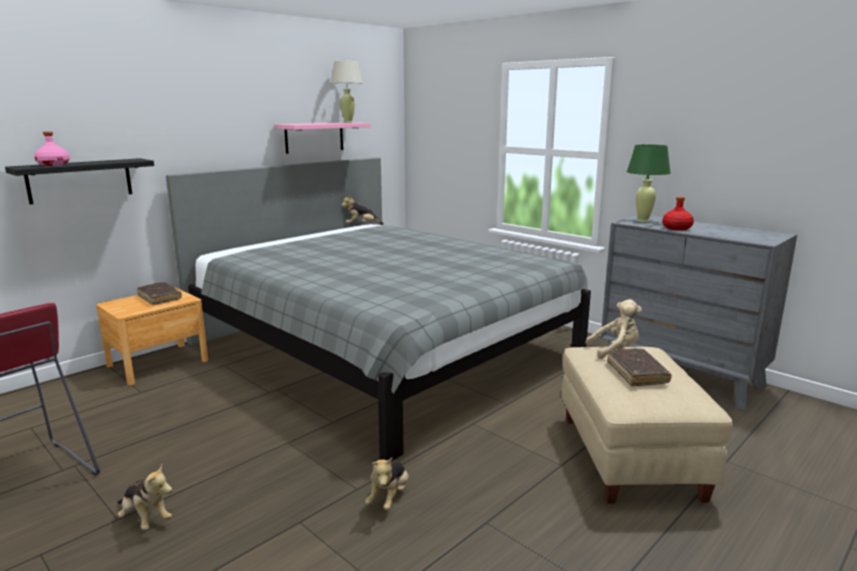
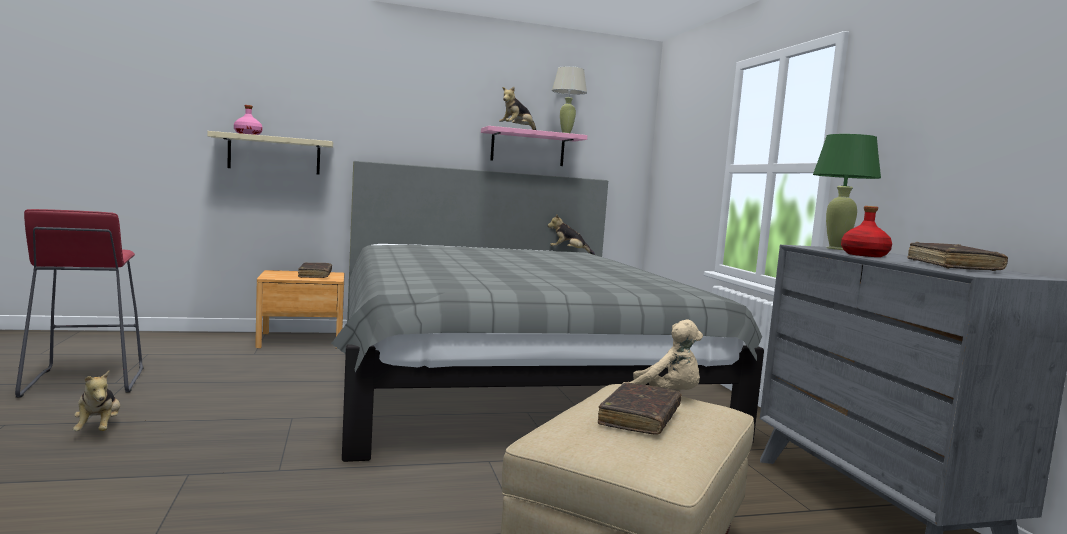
camera: 30 degrees right, 10 degrees down
(80, 180) = (274, 154): black shelf -> beige shelf
(389, 497) = (292, 487): plush toy -> plush toy (517, 129)
(733, 232) = (953, 266): none -> brown book

